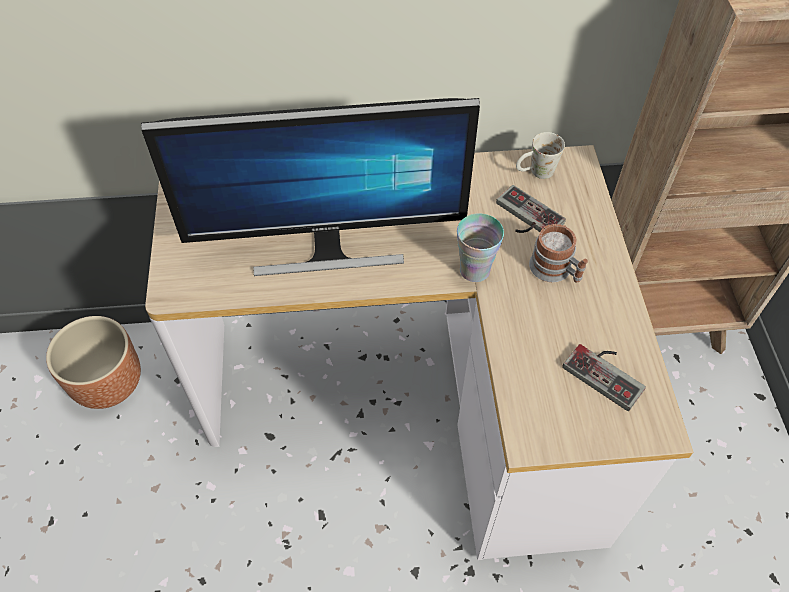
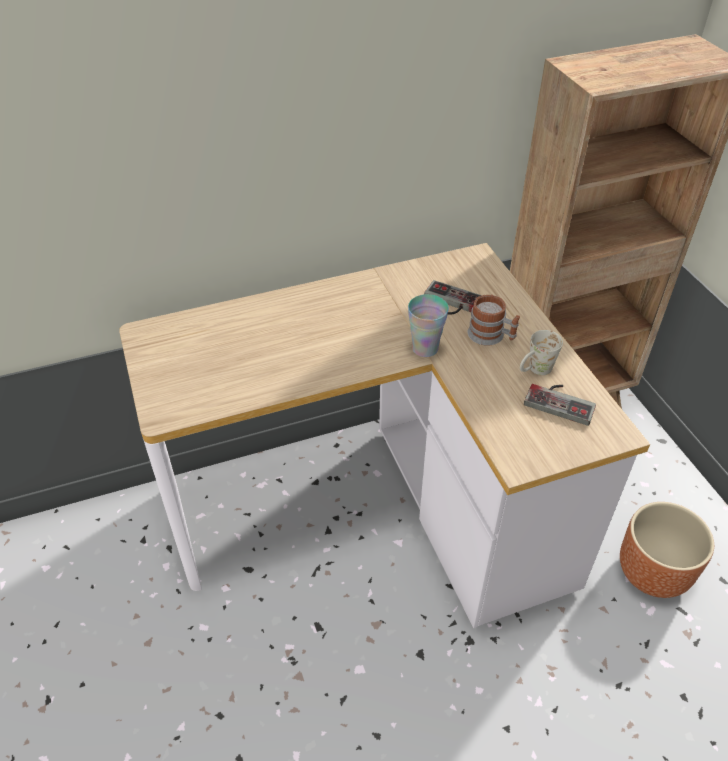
camera: 15 degrees left, 10 degrees down
(109, 384) = (75, 559): brown planter -> brown planter (653, 573)
(327, 248) = (292, 355): monitor -> none
(535, 173) = (447, 269): white mug -> white mug (535, 371)

